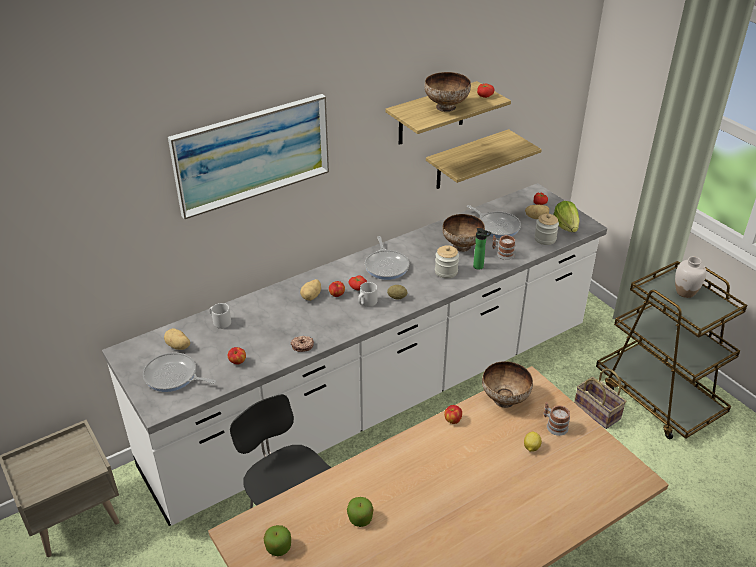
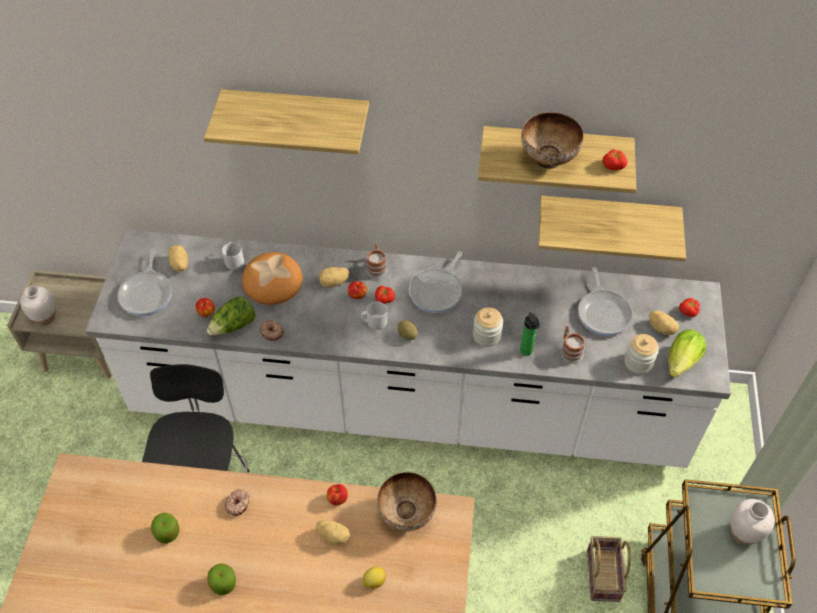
camera: 40 degrees right, 15 degrees up
(48, 483) = (45, 318): none -> white vase
(173, 376) = (147, 293): frying pan -> frying pan turned 150 degrees counterclockwise
(252, 154) = (297, 116): picture -> shelf
(265, 318) = (272, 281): none -> bread
(269, 357) = (234, 326): none -> lettuce
(278, 547) = (88, 508): apple -> apple (223, 583)
(390, 467) = (238, 504): none -> donut
(462, 246) = (538, 315): bowl -> none
(475, 441) = (334, 535): none -> potato
(554, 425) = (420, 576): mug -> mug (376, 267)

